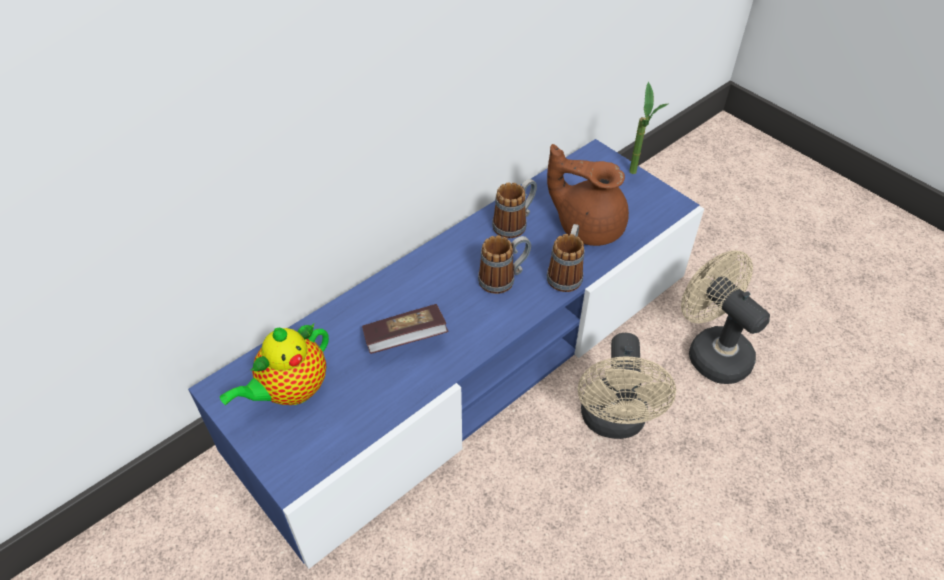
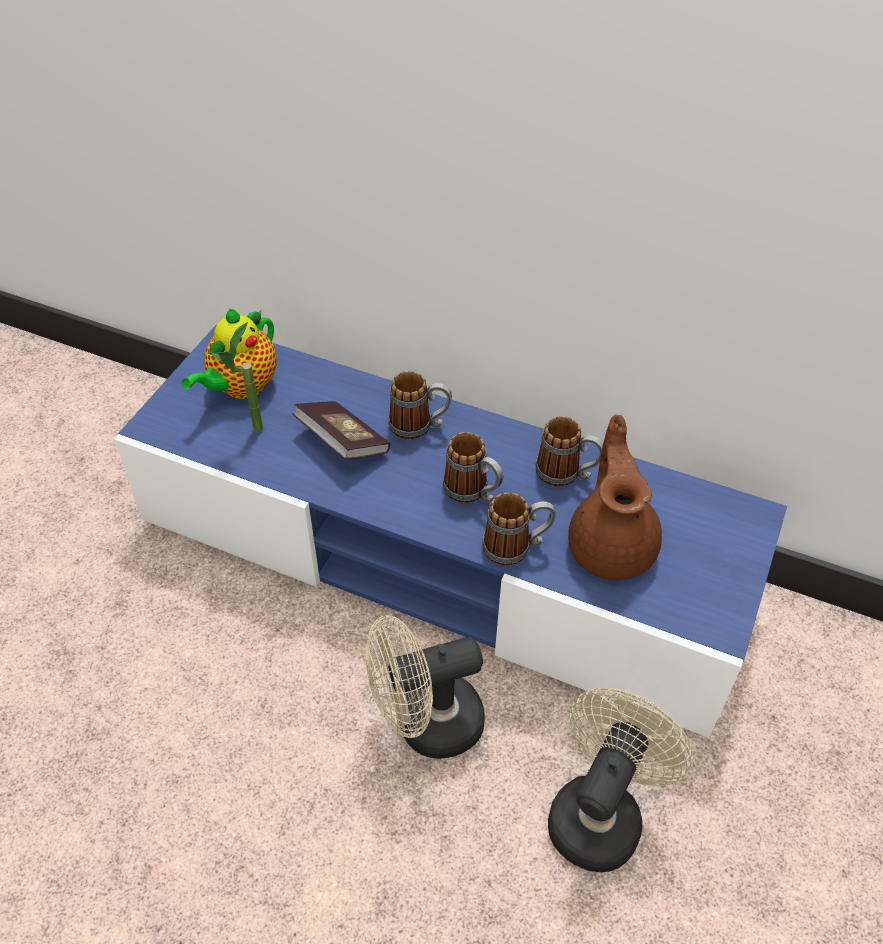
camera: 65 degrees right, 0 degrees up
(290, 391) = (241, 387): teapot -> teapot turned 75 degrees counterclockwise
(418, 285) = (419, 426): none -> mug
(637, 176) = (746, 571): potted plant -> potted plant (250, 433)

